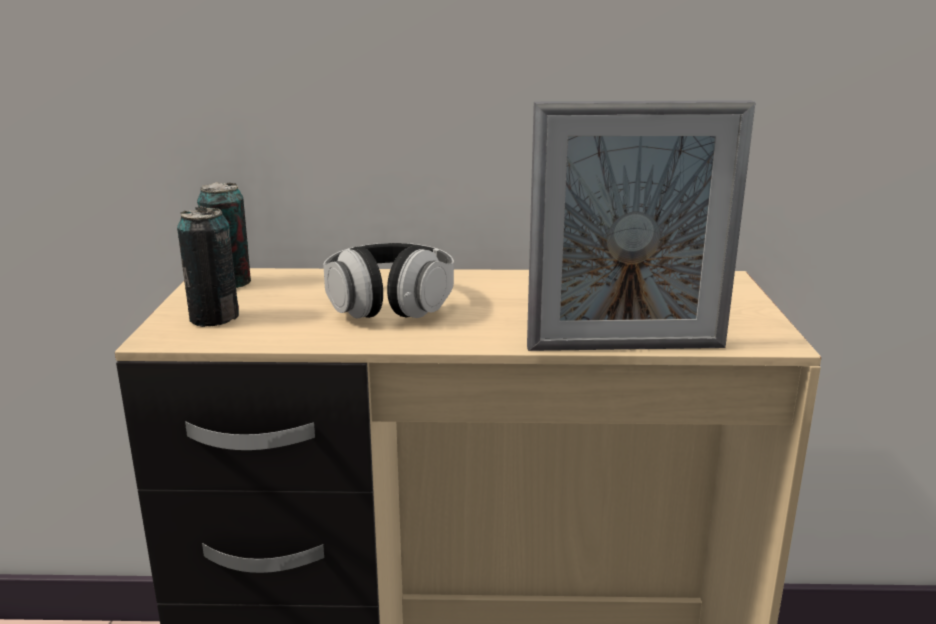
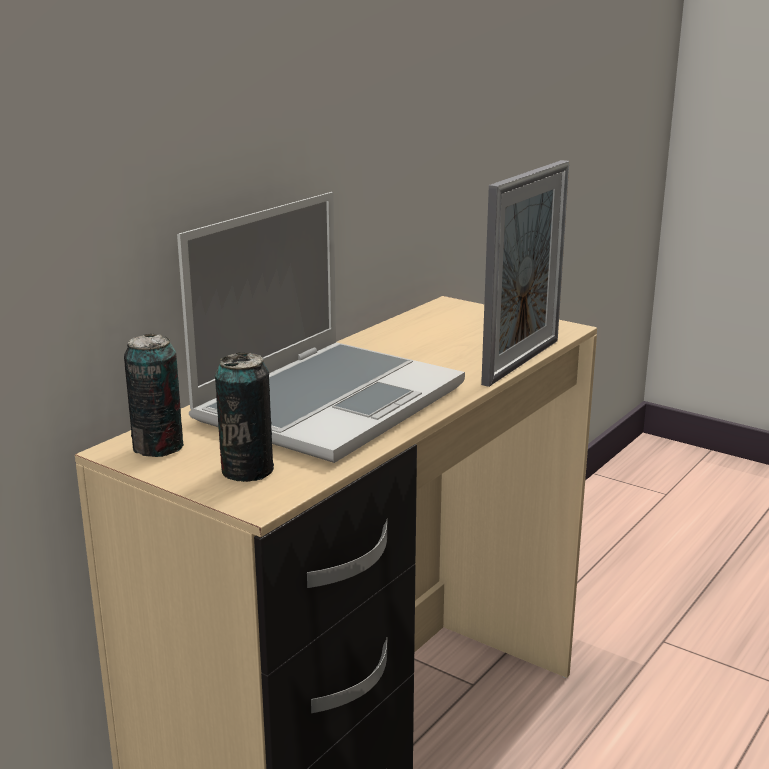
camera: 55 degrees left, 0 degrees up
(390, 304) = (330, 402): headphones -> laptop

